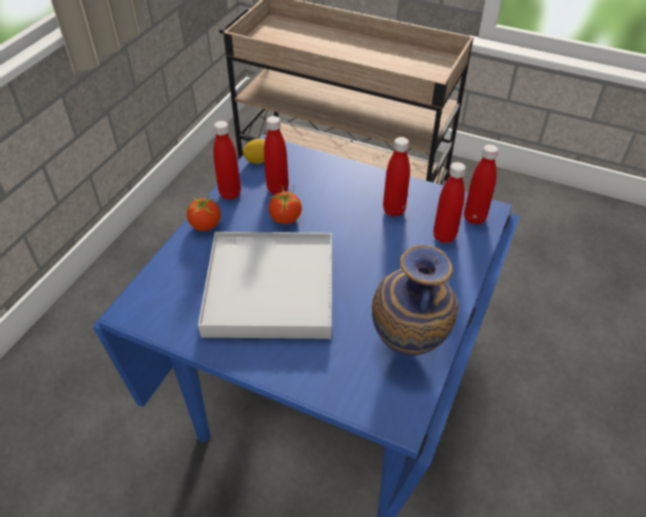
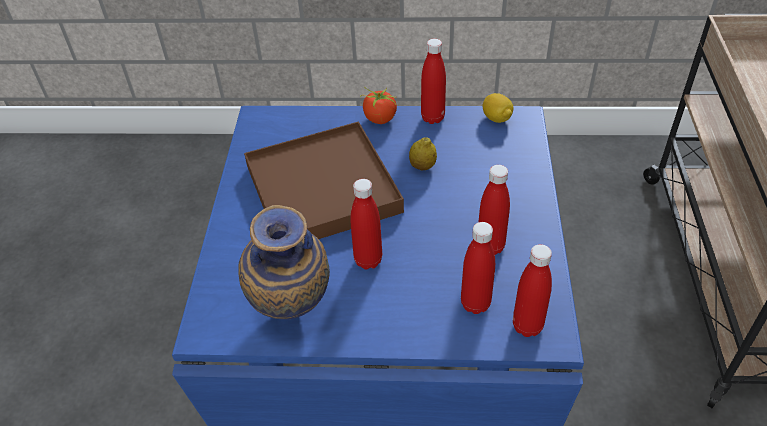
camera: 70 degrees right, 0 degrees up
(270, 288) = (323, 188): white tray -> brown tray
(277, 189) = (462, 146): red bottle -> red bottle (368, 260)
(285, 218) = (422, 166): tomato -> lemon

